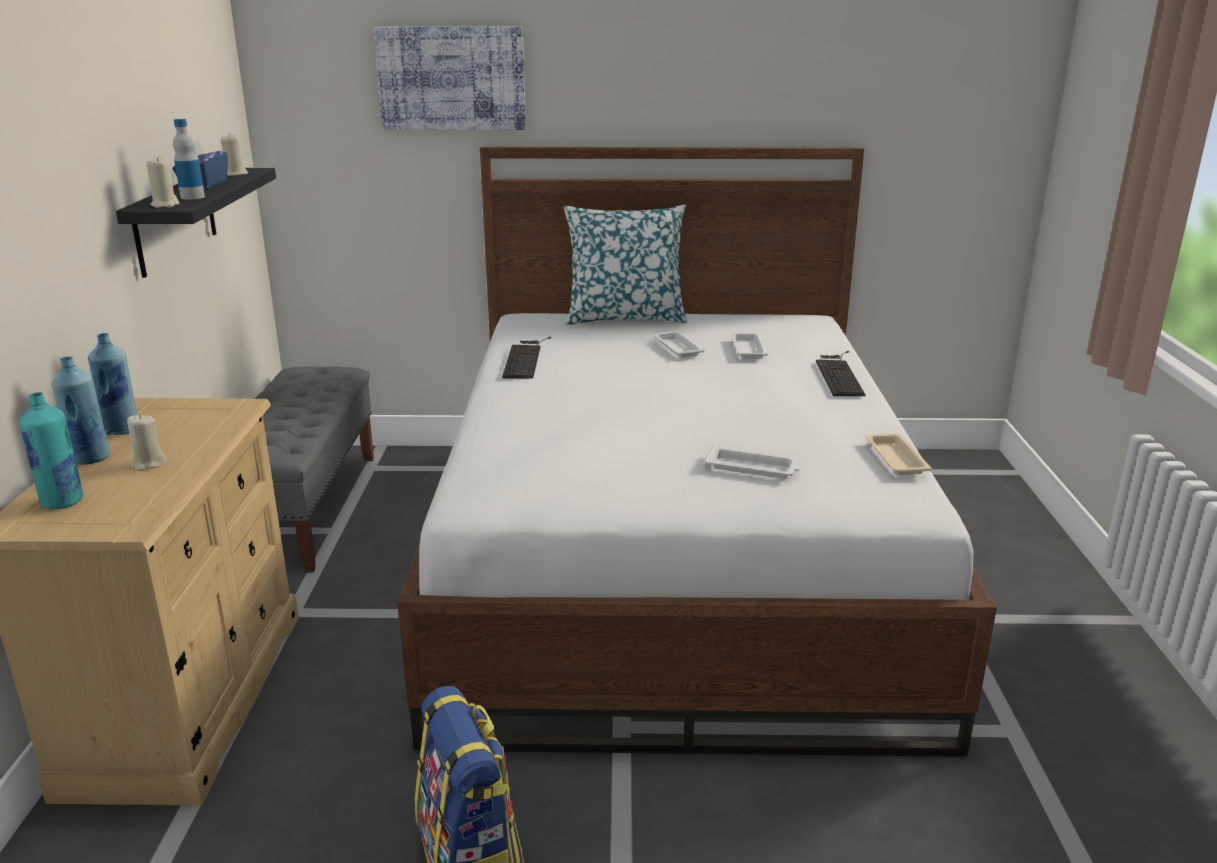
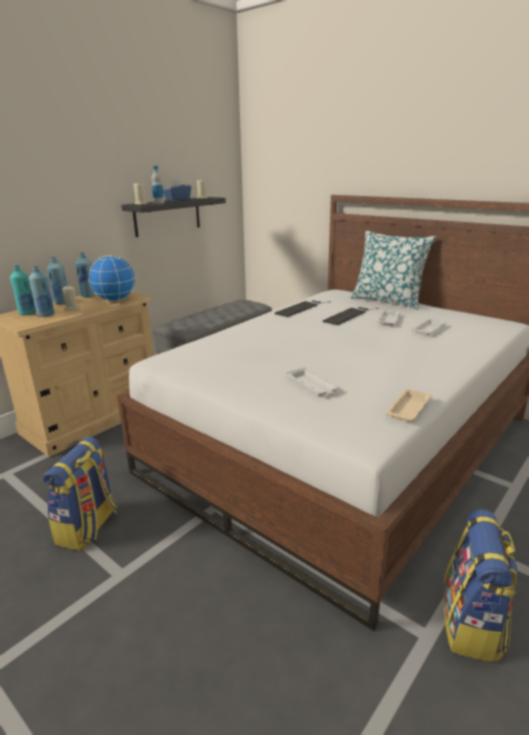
camera: 40 degrees right, 0 degrees up
(118, 491) = (45, 314): none -> blue bottle
(209, 423) = (115, 300): none -> globe
(451, 78) = (324, 156): picture -> none
(838, 374) = (463, 354): keyboard -> keyboard (349, 315)
(1031, 697) = (472, 625): none -> backpack

